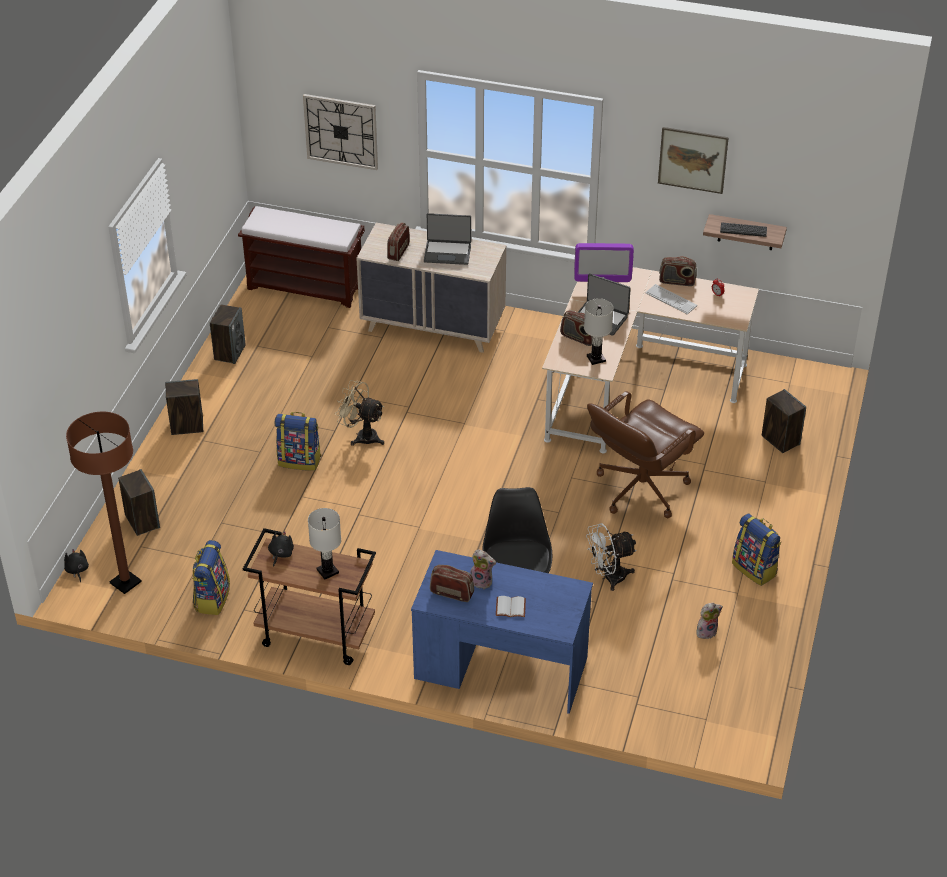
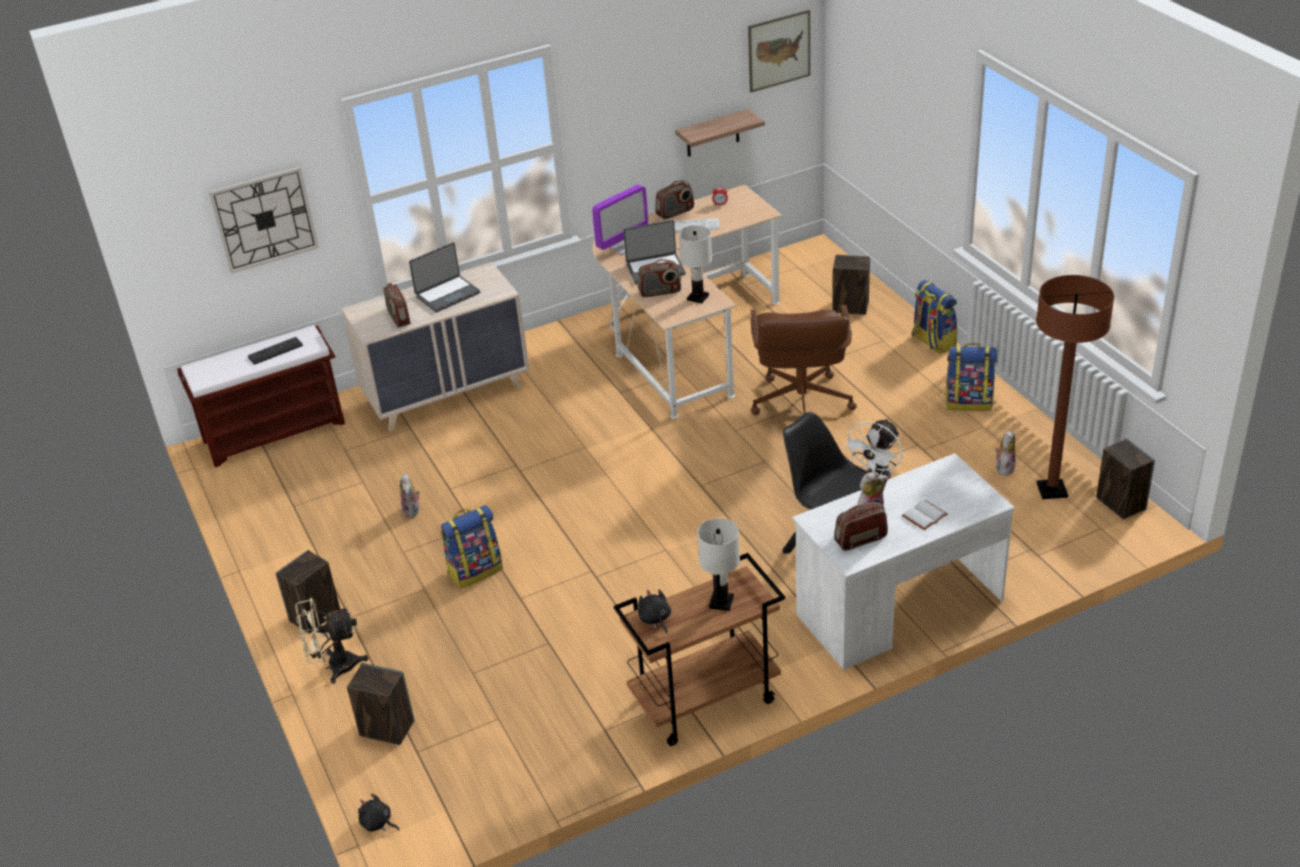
camera: 40 degrees left, 5 degrees down
(125, 582) = (448, 795): brown floor lamp -> brown floor lamp (1051, 490)
(212, 598) = (559, 743): backpack -> backpack (932, 342)
(229, 352) = (271, 528): speaker -> speaker (1120, 503)
(314, 396) = (413, 511): none -> plush toy
(362, 436) = (506, 514): beige fan -> beige fan (334, 667)
(500, 668) = (899, 608): blue desk -> white desk
(692, 160) = (650, 75): picture -> picture (779, 50)
(743, 230) = (720, 126): keyboard -> keyboard (275, 351)

